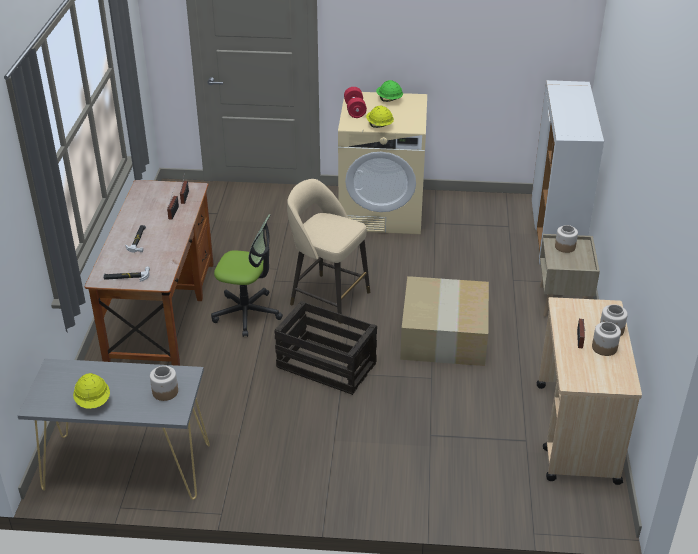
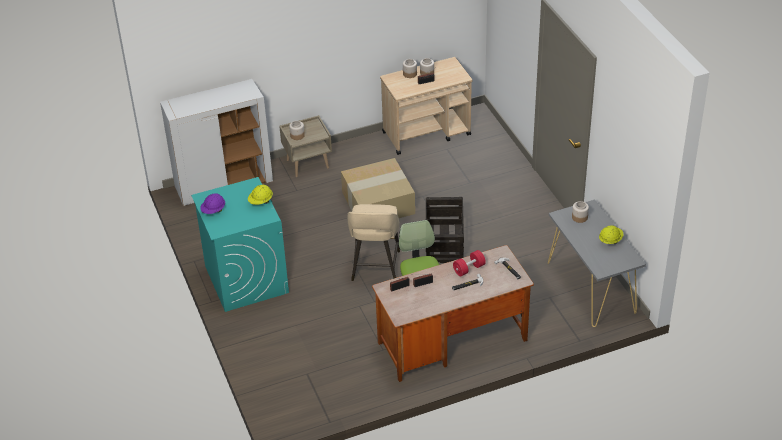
camera: 115 degrees left, 5 degrees up
(355, 110) = (243, 222): red dumbbell -> red dumbbell (469, 269)
(382, 211) = (246, 279): beige washing machine -> turquoise washing machine
(389, 99) = (213, 210): green hard hat -> purple hard hat

